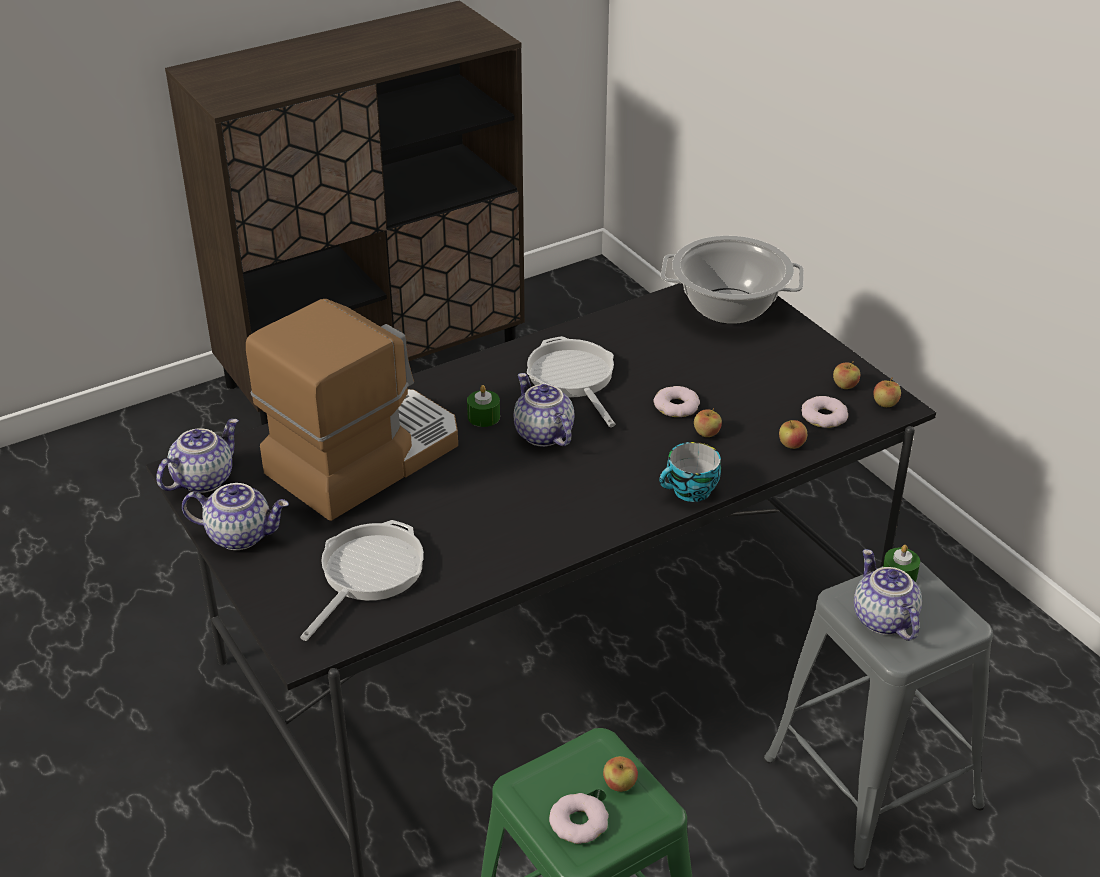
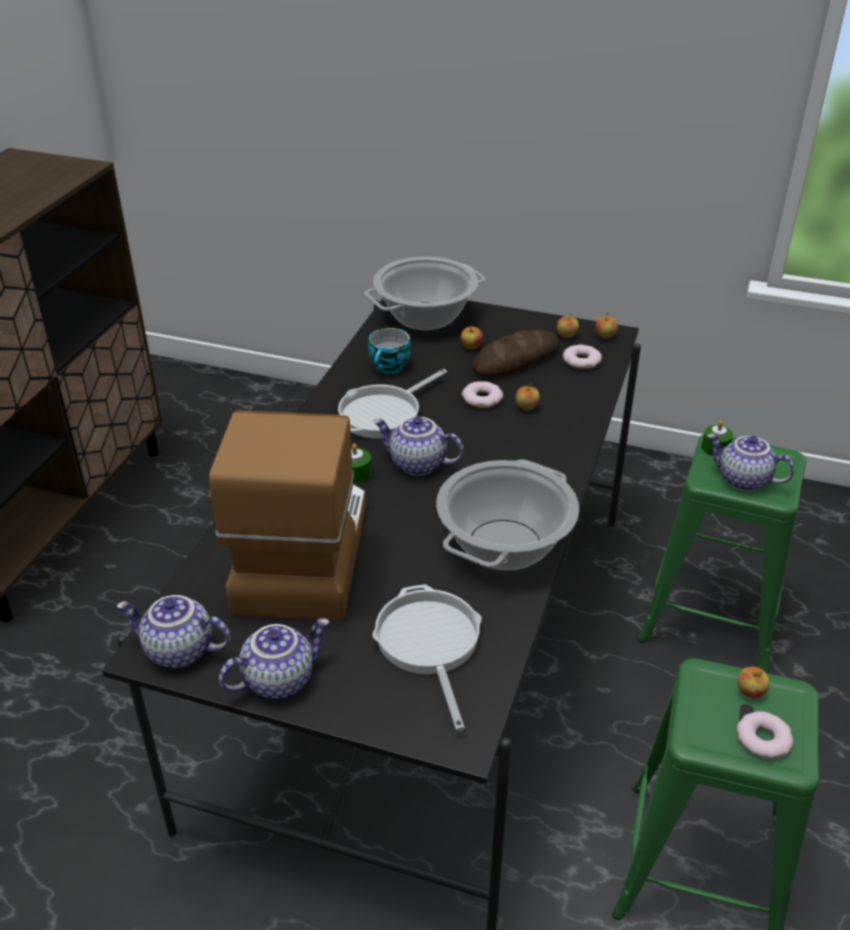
camera: 40 degrees left, 0 degrees up
(203, 479) = (178, 651): teapot -> teapot turned 75 degrees counterclockwise
(523, 536) = (505, 546): none -> cooking pot
(572, 378) = (384, 414): frying pan -> frying pan turned 75 degrees counterclockwise
(690, 492) = (570, 452): cup -> cup (389, 368)
(760, 385) = (516, 359): none -> bread
(791, 445) = (588, 388): apple -> apple (471, 347)
(871, 782) = (711, 615): grey stool -> green stool

